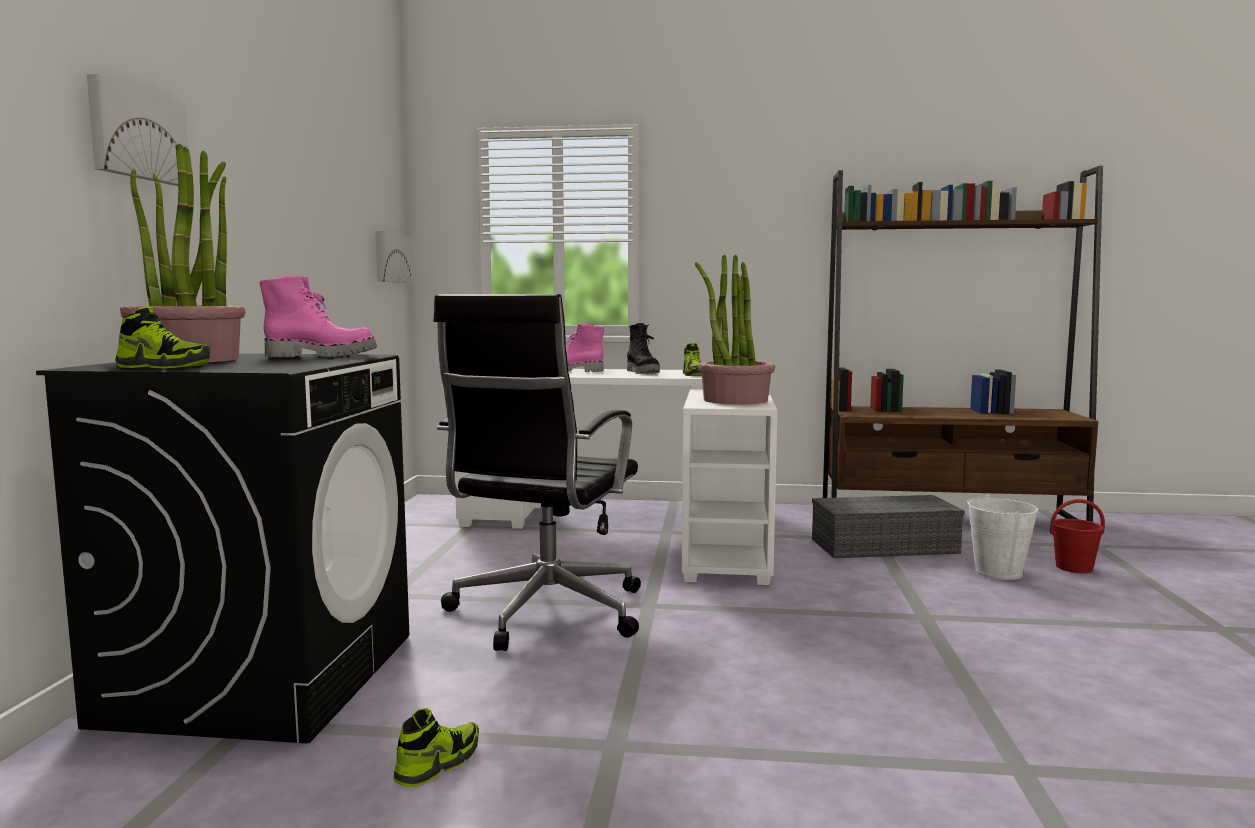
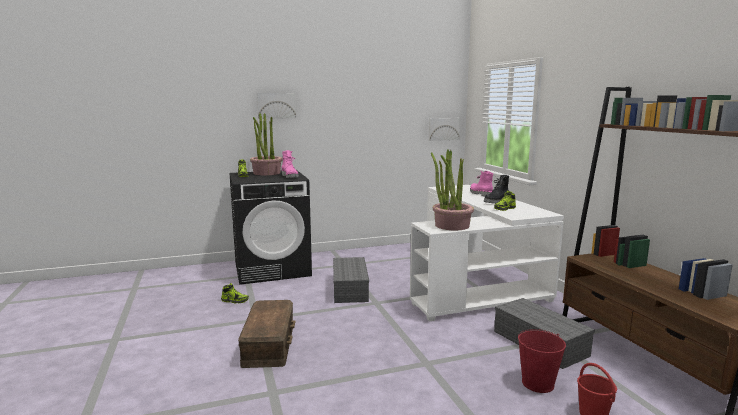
camera: 65 degrees right, 5 degrees up
(544, 614) = (349, 288): black office chair -> grey storage box
(779, 743) = (270, 344): none -> brown storage box
(998, 572) = (538, 383): white bucket -> red bucket

